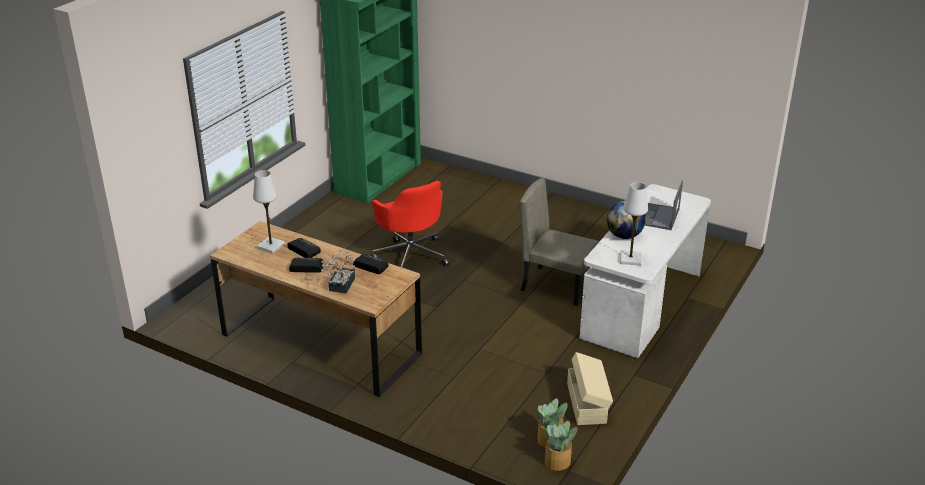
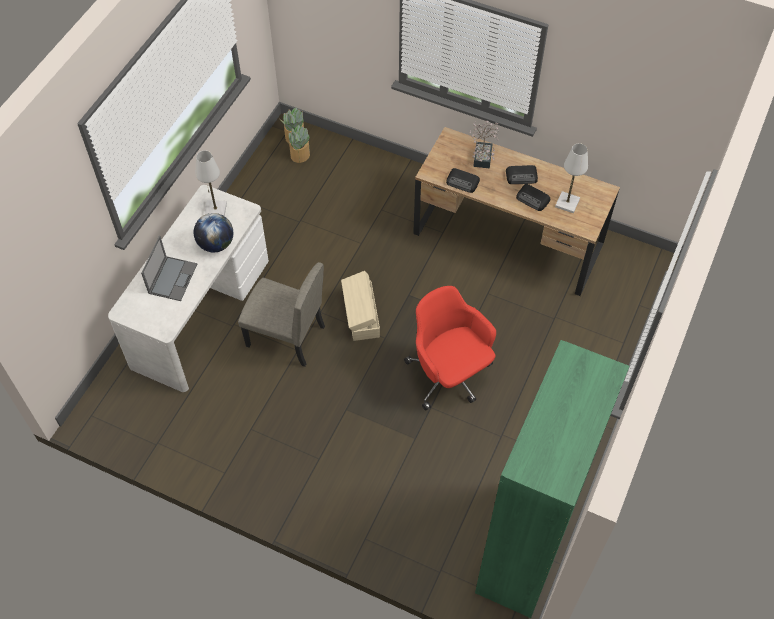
camera: 175 degrees right, 25 degrees up
(587, 402) = (267, 191): beige storage box -> beige storage box (361, 315)

